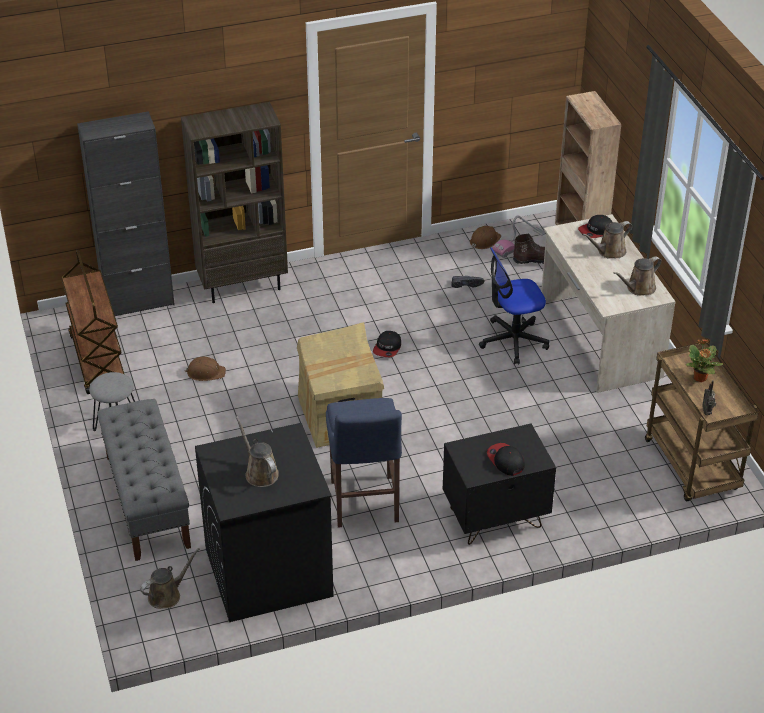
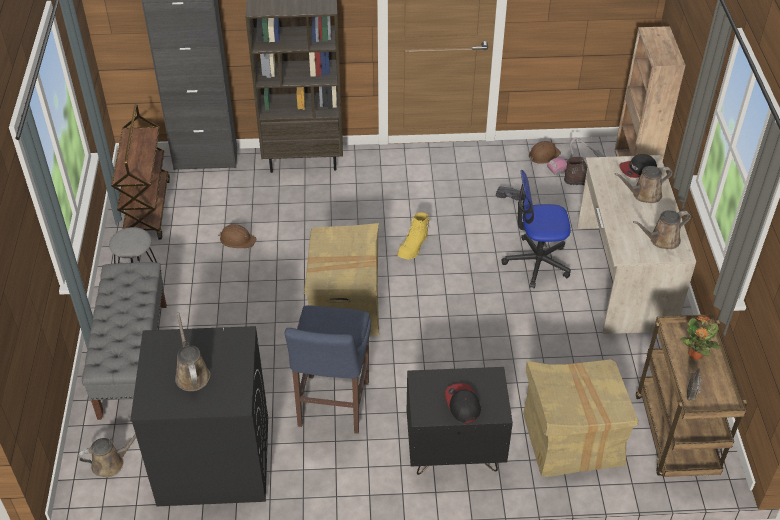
camera: 15 degrees right, 5 degrees up
(387, 348) = (413, 247): cap -> yellow boot
(599, 488) = (571, 440): none -> cardboard box

